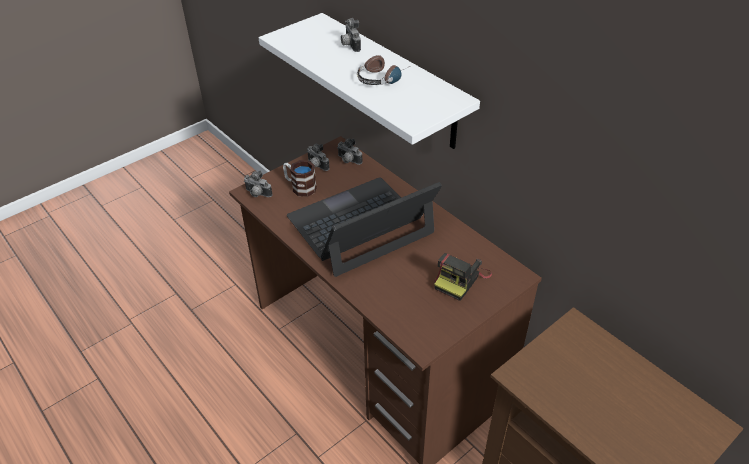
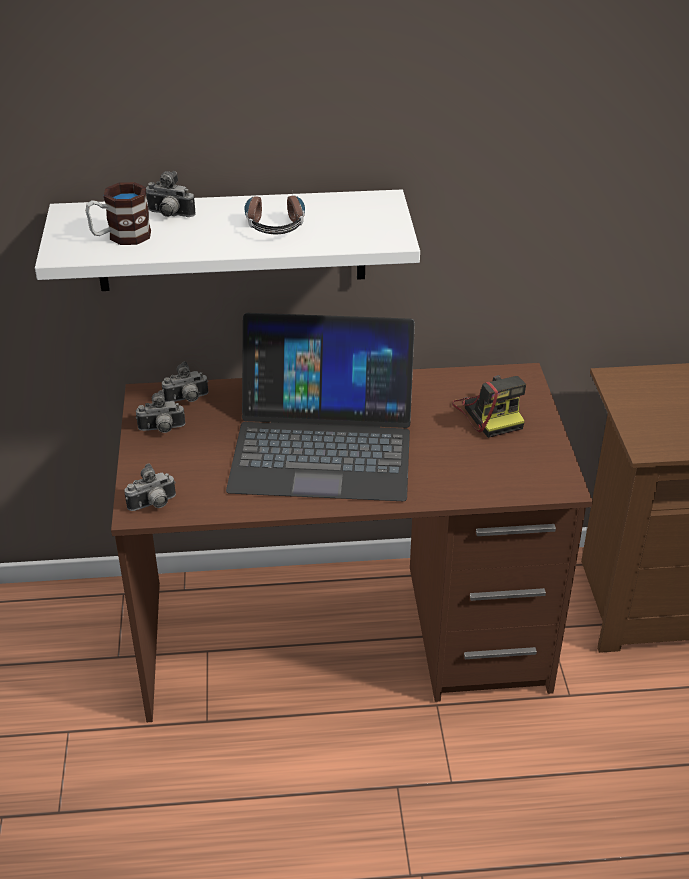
camera: 55 degrees left, 5 degrees down
(300, 187) = (187, 461): mug -> mug (121, 237)
(360, 226) = (323, 444): laptop -> laptop turned 90 degrees counterclockwise

